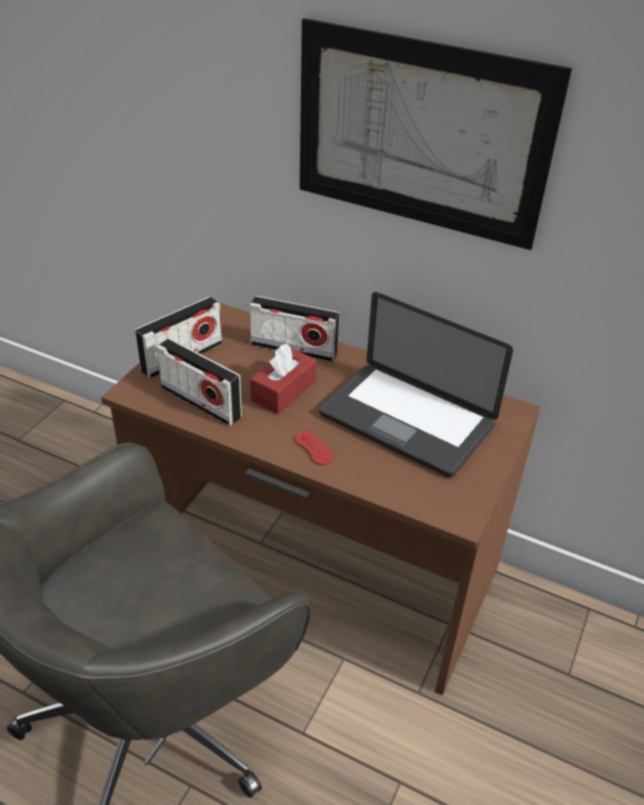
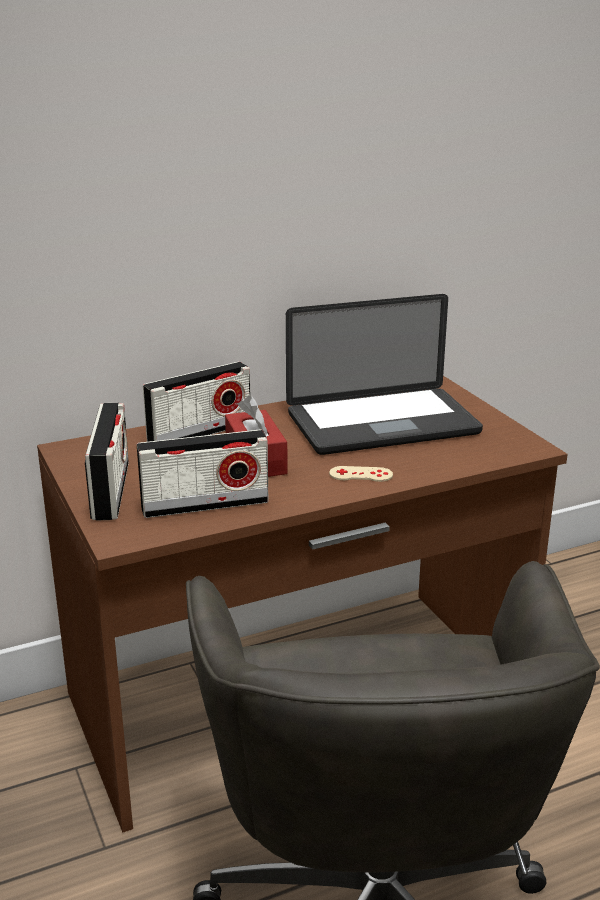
camera: 50 degrees left, 15 degrees down
(314, 448) = (361, 474): red game controller -> beige game controller
(420, 135) = (280, 124): picture -> none

